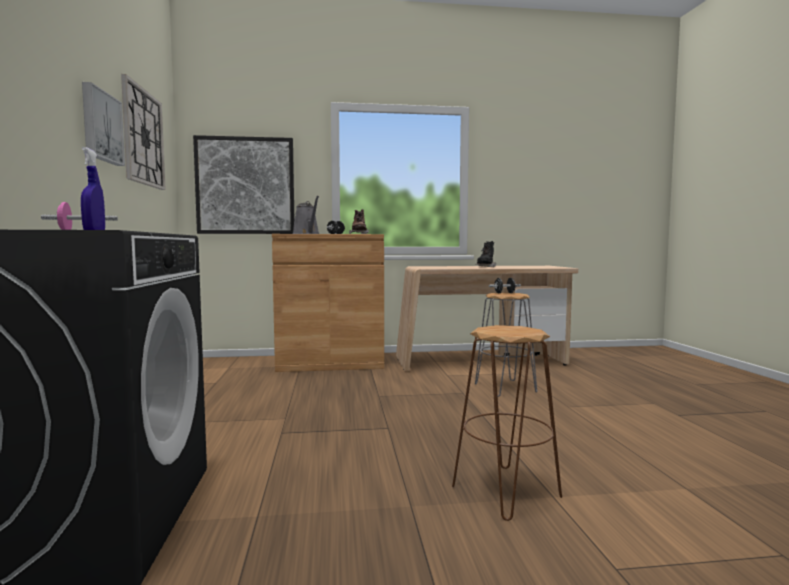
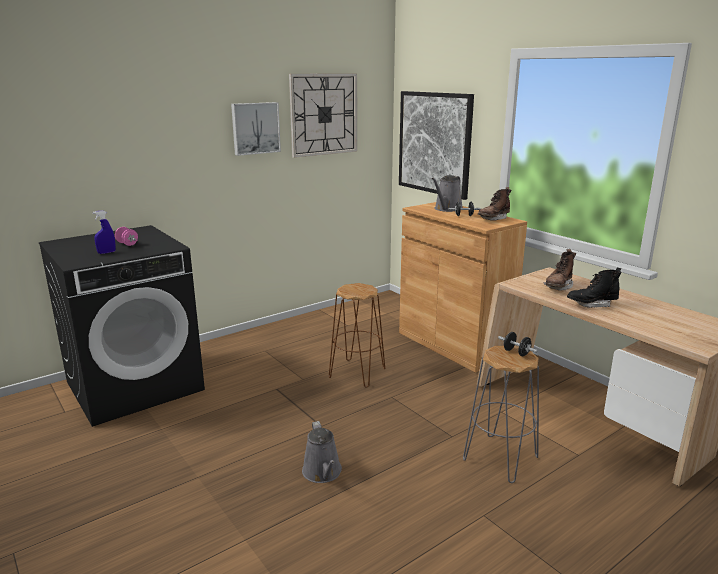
camera: 60 degrees right, 15 degrees up
(447, 267) = (558, 287): none -> brown boot
(469, 442) = (323, 473): none -> grey watering can
(506, 491) = (241, 513): brown stool -> brown stool (357, 373)

